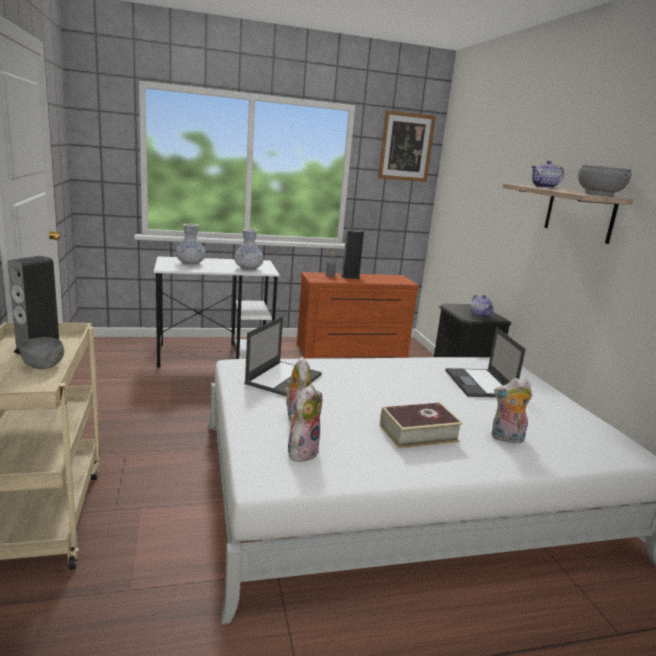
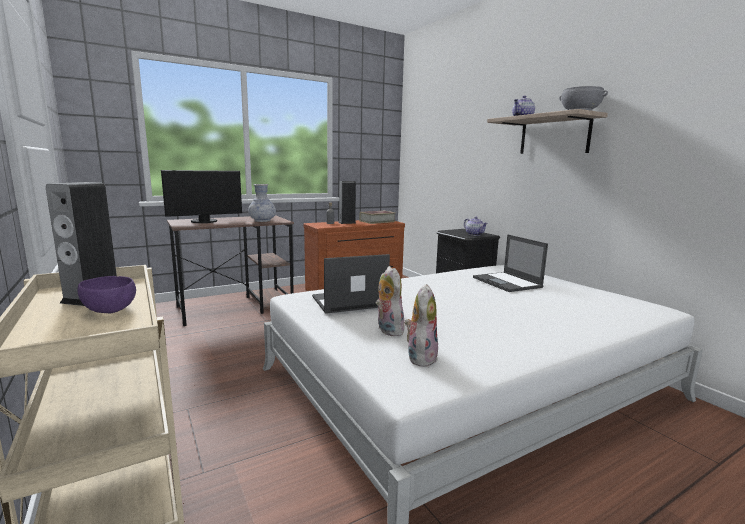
camera: 15 degrees left, 5 degrees down
(43, 366) = (110, 310): grey bowl -> purple bowl
(190, 264) = (205, 221): vase -> monitor
(215, 355) = (236, 307): white desk -> brown desk
(284, 379) = (348, 302): laptop -> laptop turned 120 degrees counterclockwise
(406, 147) = (375, 113): picture -> none
(418, 433) = (502, 324): book -> book (377, 221)
(506, 438) = (571, 316): plush toy -> none

